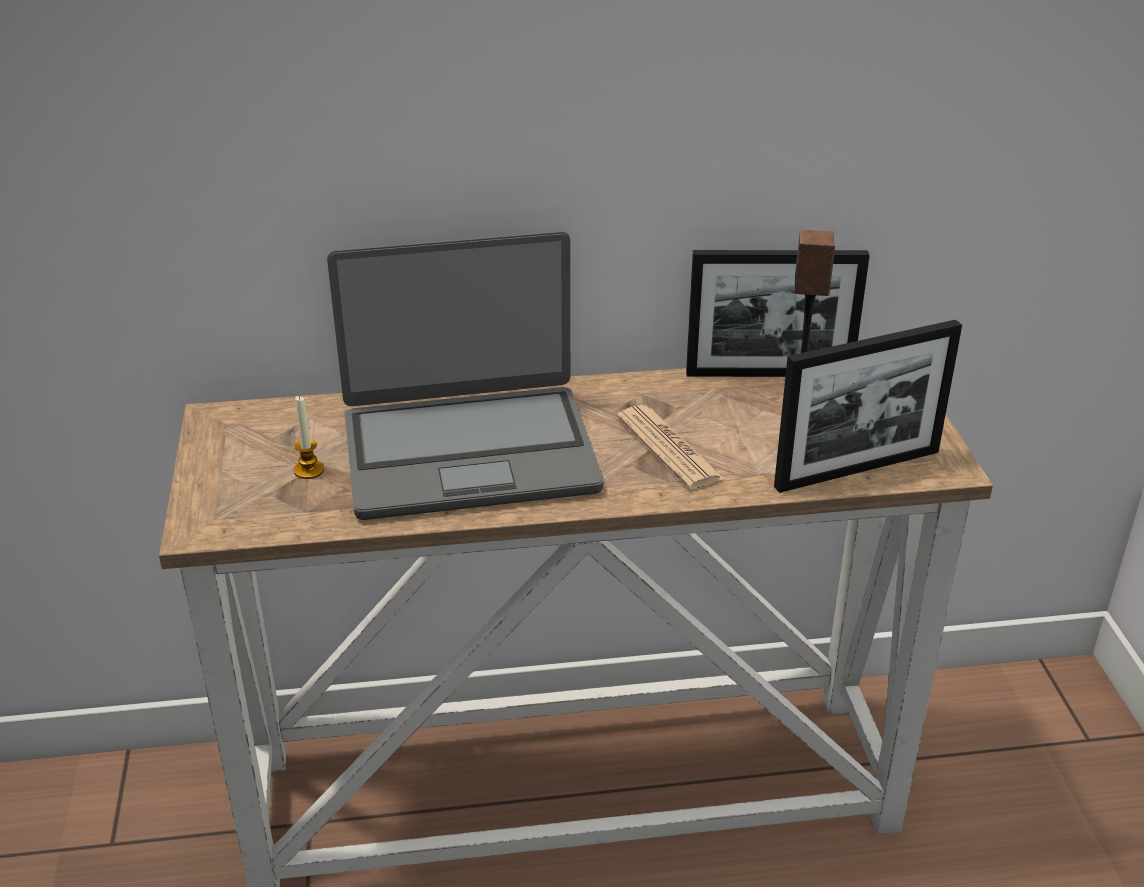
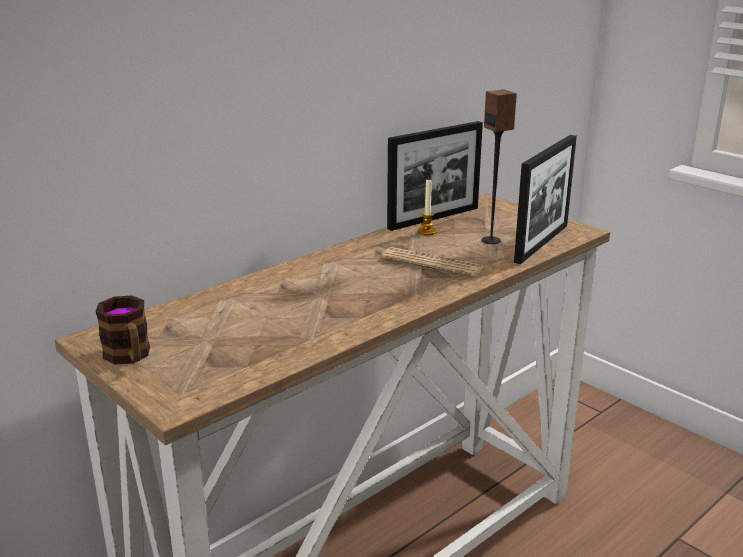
camera: 35 degrees left, 10 degrees down
(220, 454) = (129, 357): none -> mug
(309, 470) = (215, 344): candle -> candle (427, 231)
(469, 452) = (315, 301): laptop -> none

